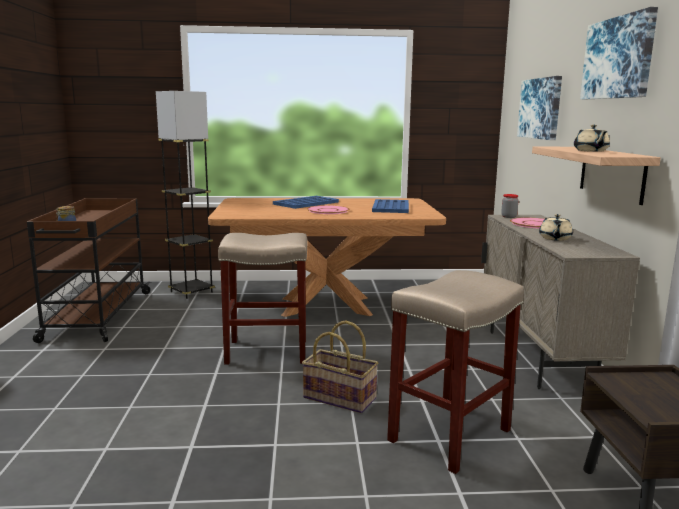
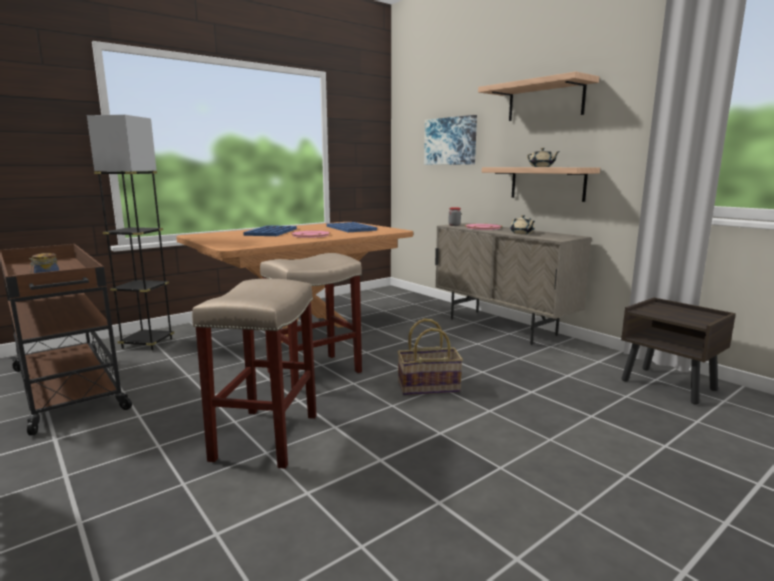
camera: 35 degrees left, 0 degrees up
(449, 436) = (533, 387): beige stool -> beige stool (266, 438)
(618, 58) = (545, 101): picture -> shelf

